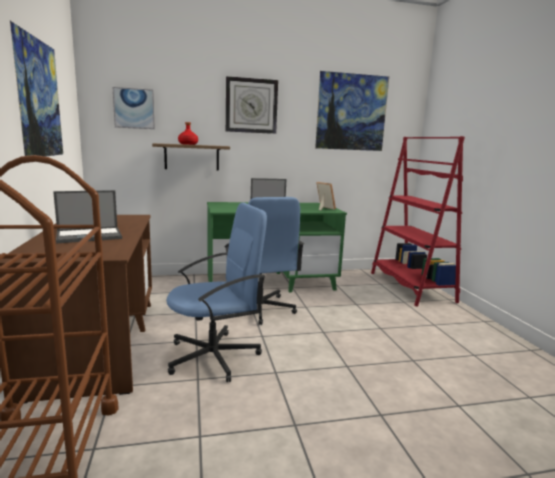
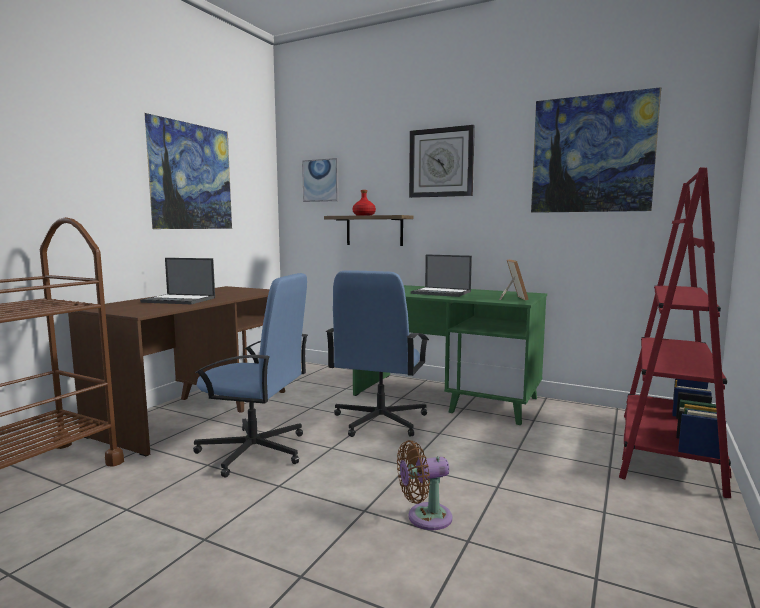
camera: 40 degrees right, 5 degrees down
(379, 357) = (425, 518): none -> brown fan

